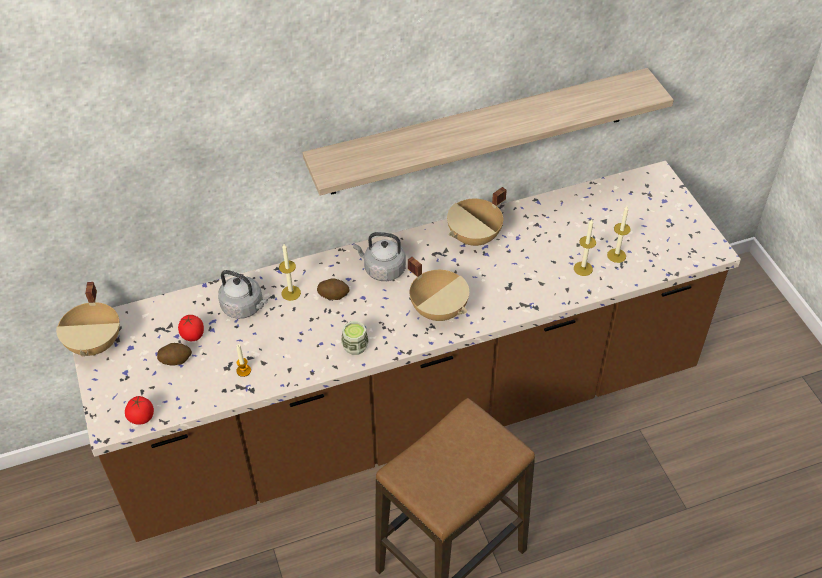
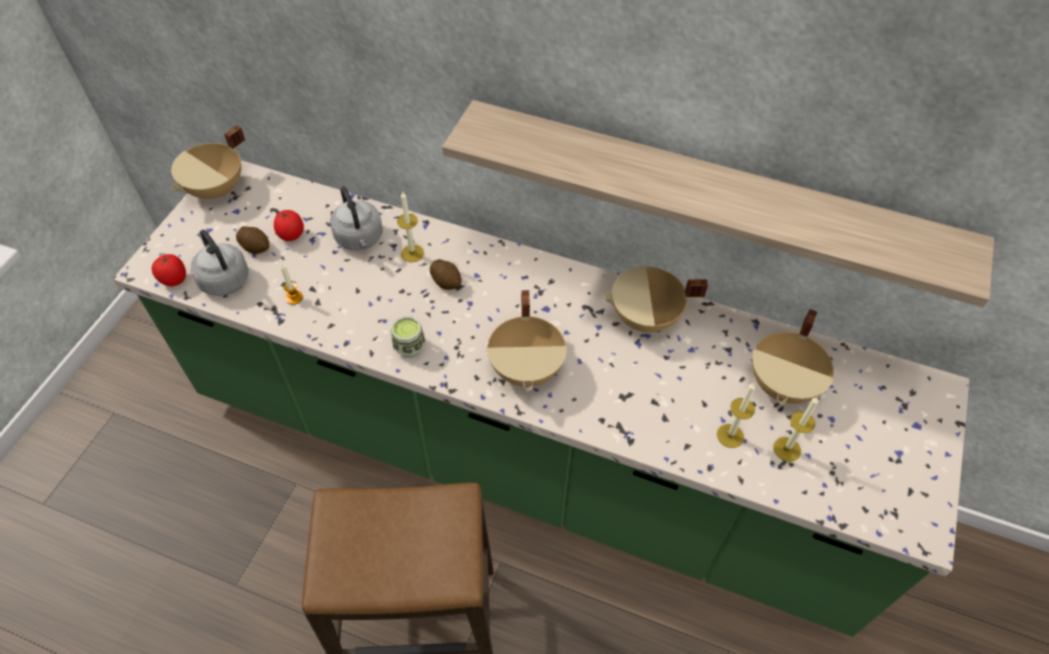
camera: 40 degrees right, 5 degrees up
(382, 269) = (518, 288): grey kettle -> grey kettle (223, 278)
(412, 414) = (522, 456): brown counter -> green counter
(583, 224) = (784, 385): none -> beige cooking pot

